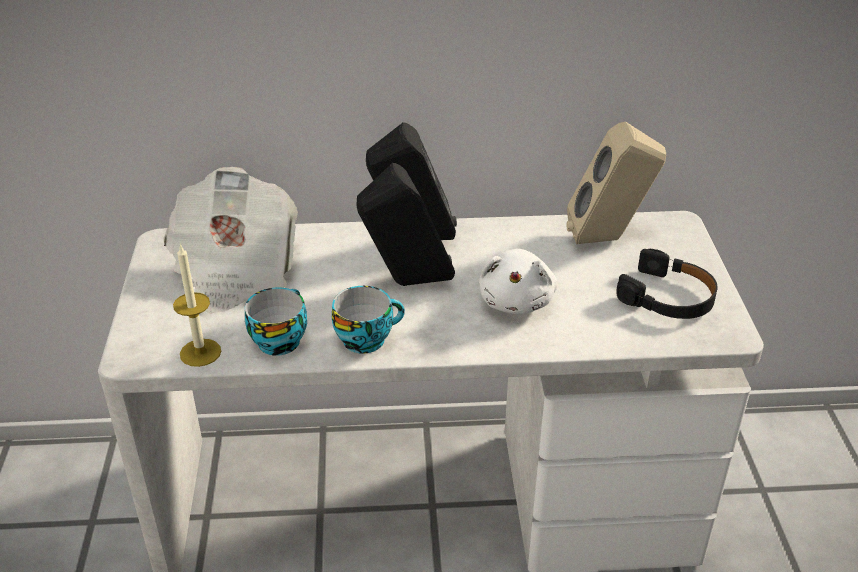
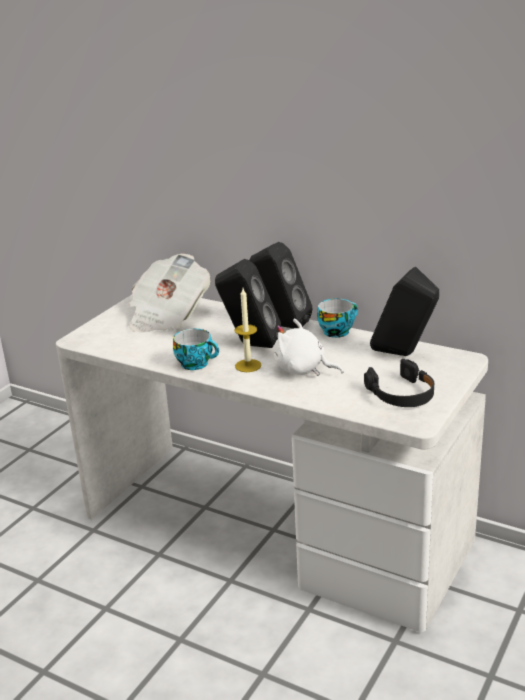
camera: 35 degrees right, 10 degrees down
(200, 352) = (108, 346): candle -> candle (248, 365)
(279, 339) = (152, 351): cup -> cup (337, 331)
(517, 301) = (303, 370): white plush toy -> white plush toy turned 75 degrees clockwise
(608, 239) = (404, 355): beige speaker -> black speaker

